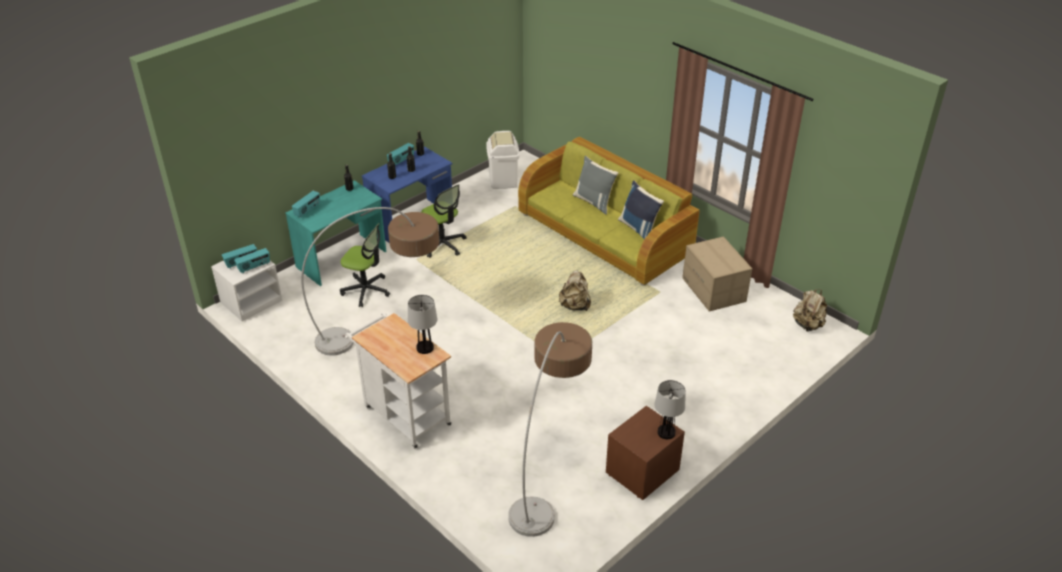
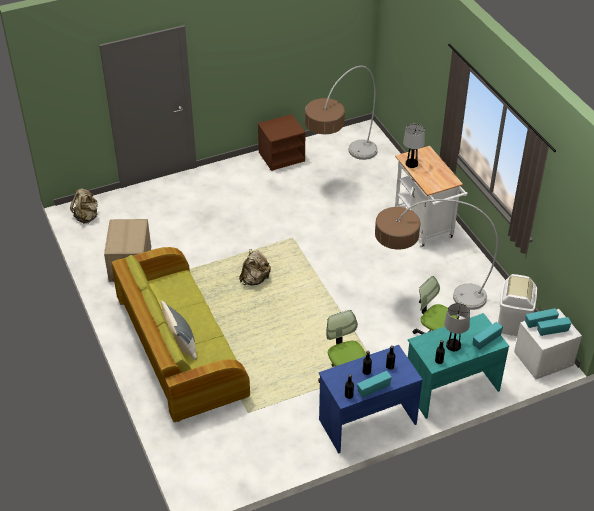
camera: 160 degrees left, 5 degrees up
(503, 180) = (240, 458): white trash can -> white trash can (512, 323)
(639, 228) = (161, 300): blue pillow -> none
(666, 432) = (269, 124): table lamp -> table lamp (453, 345)

